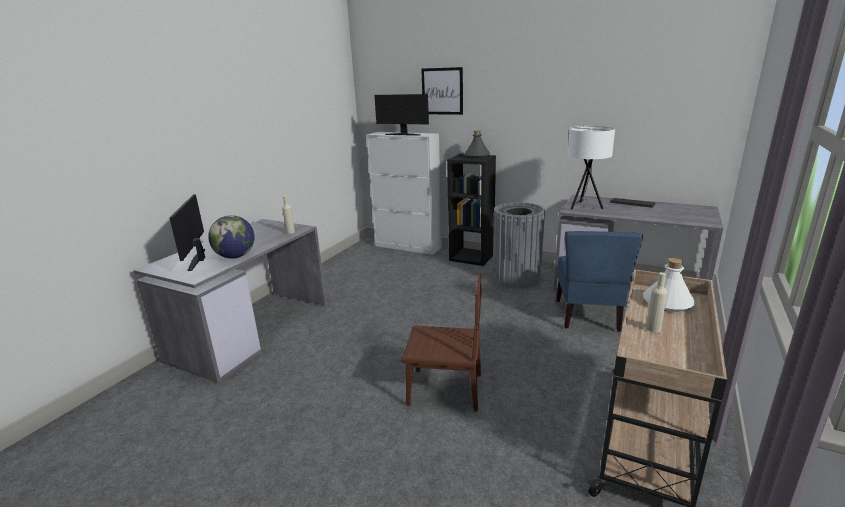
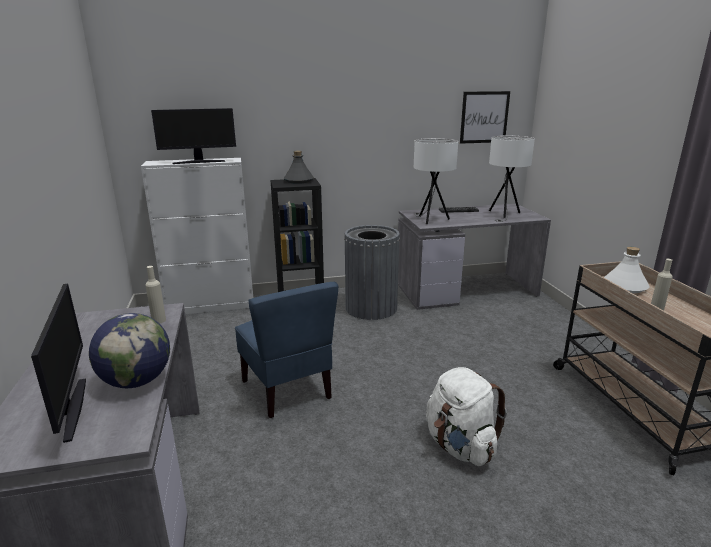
camera: 40 degrees left, 0 degrees up
(199, 259) = (71, 409): monitor -> monitor turned 150 degrees counterclockwise
(442, 91) = (241, 105): picture -> picture (484, 117)
(444, 389) = (460, 446): brown chair -> white backpack
(588, 315) = (472, 324): blue chair -> blue chair (288, 389)
(673, 215) = (503, 215): none -> white table lamp

